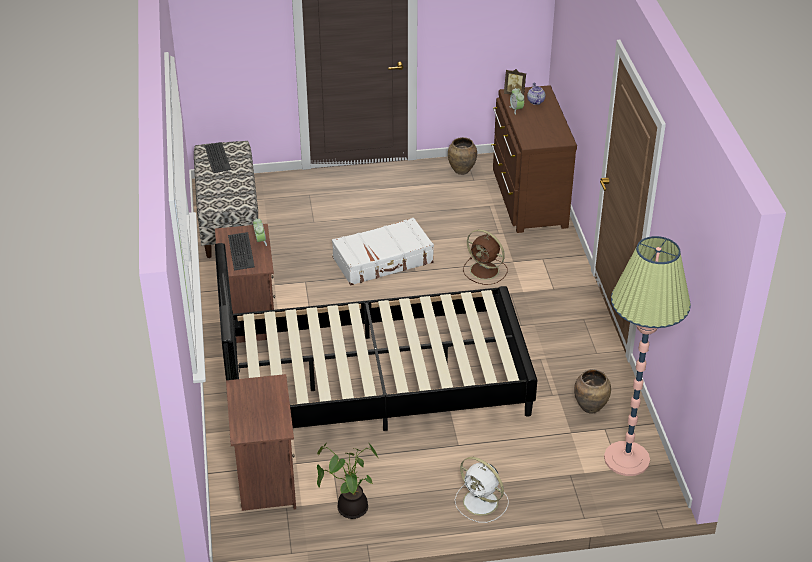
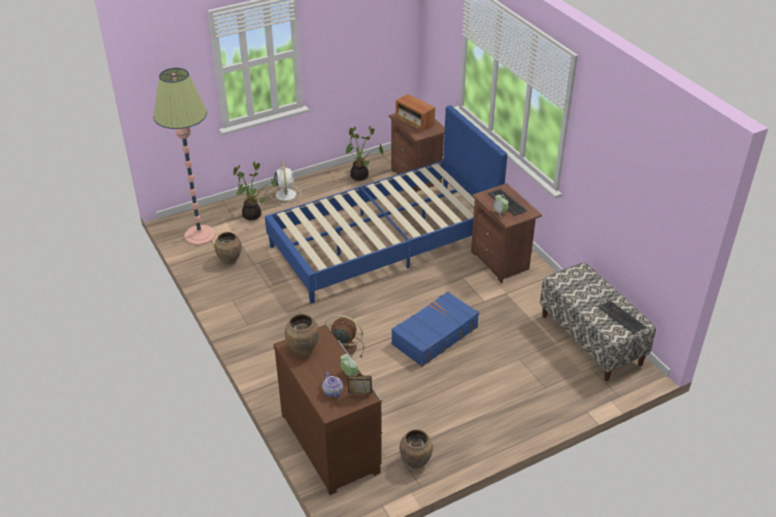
camera: 160 degrees right, 0 degrees up
(263, 411) = (414, 121): none -> radio
(376, 383) = (384, 241): black bed -> blue bed
(383, 261) = (434, 335): white suitcase -> blue suitcase
(482, 503) = (285, 194): white fan -> white fan turned 60 degrees clockwise
(541, 475) = (253, 215): none -> potted plant
(551, 134) = (302, 350): none -> brown vase

